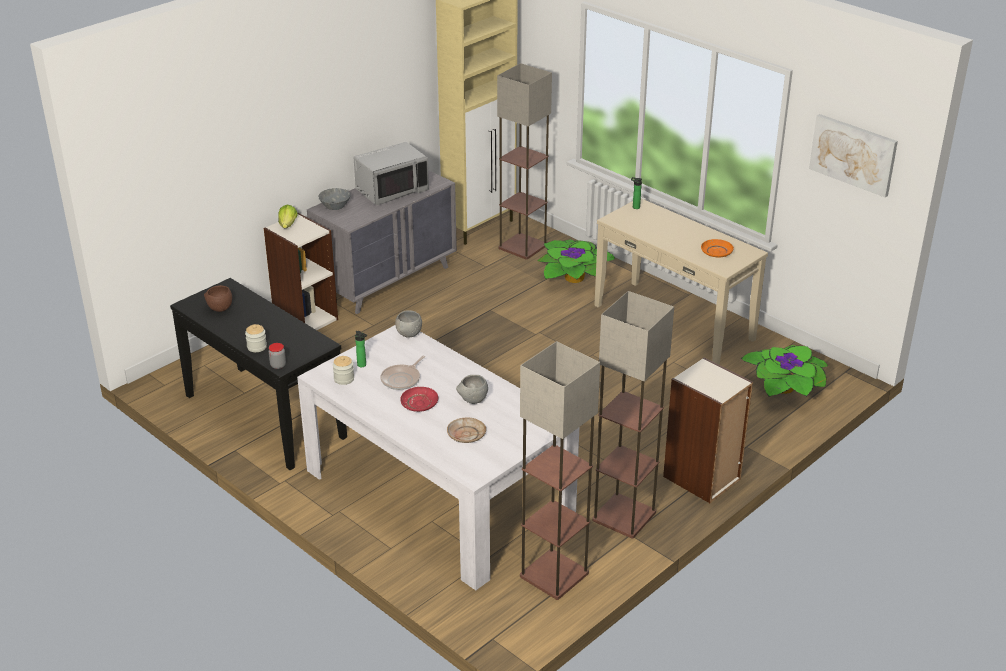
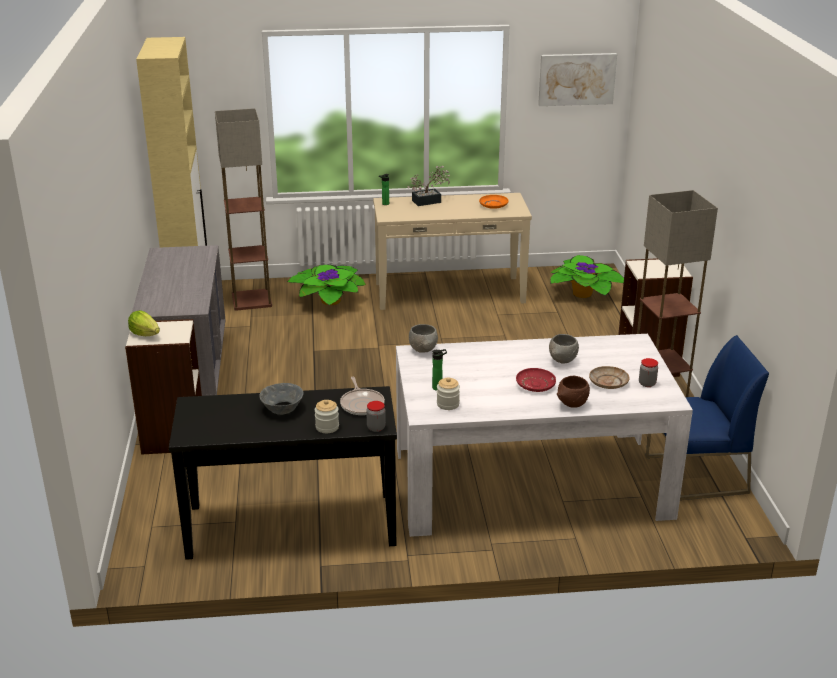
camera: 50 degrees left, 5 degrees down
(220, 309) = (226, 422): brown bowl -> brown bowl (571, 405)
(335, 206) = (152, 303): grey bowl -> grey bowl (282, 408)
(391, 190) = (177, 272): grey microwave -> none
(402, 379) = (487, 378): frying pan -> frying pan (362, 404)
(488, 454) = (647, 383): none -> jar
(554, 576) = (695, 475): floor lamp -> blue chair
(675, 222) = (429, 201): none -> potted plant

